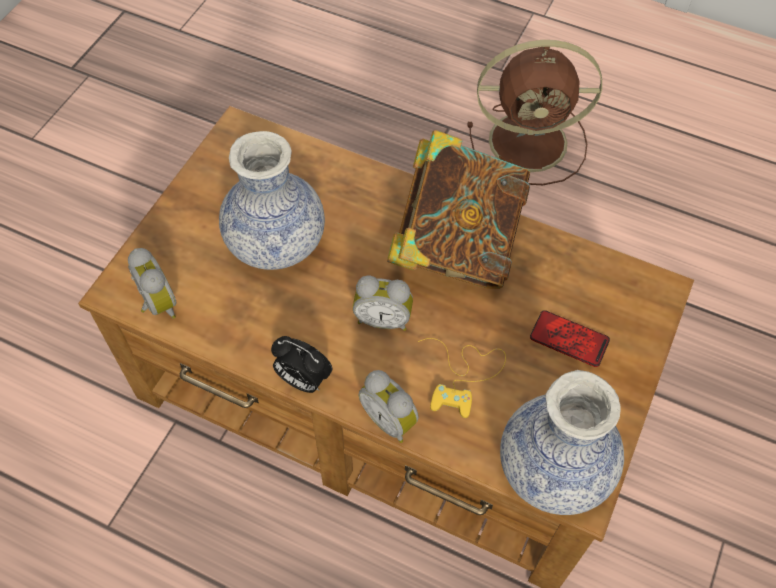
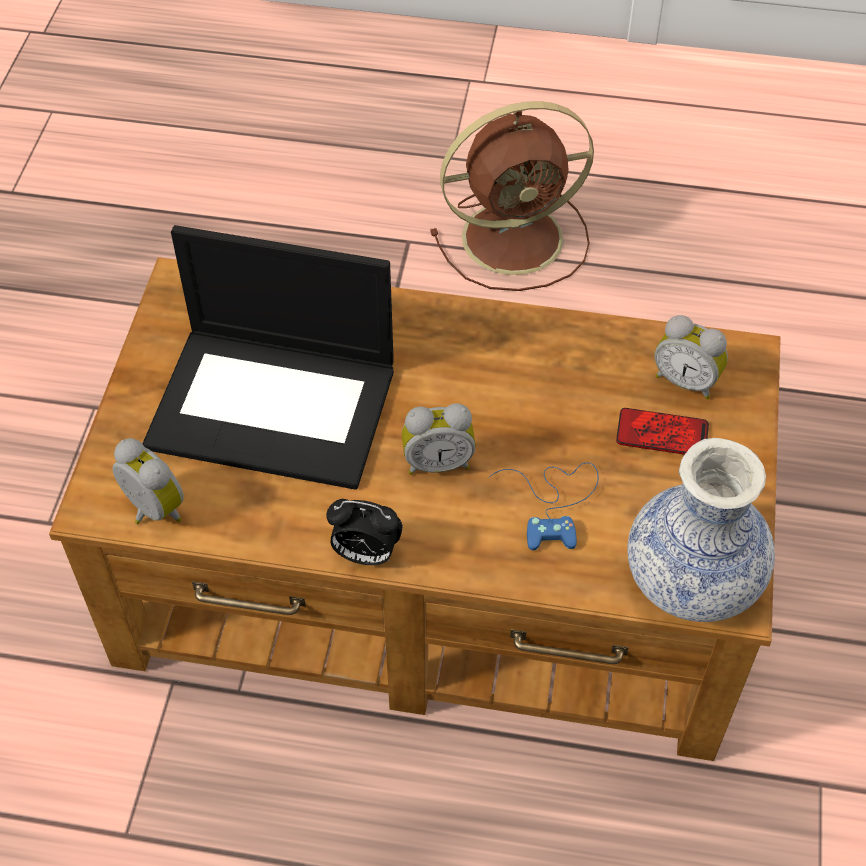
camera: 15 degrees left, 5 degrees down
(276, 243) = (276, 405): vase -> laptop
(390, 419) = (485, 572): alarm clock -> alarm clock (686, 380)
(456, 245) = (495, 358): book -> none
(464, 375) = (554, 502): yellow game controller -> blue game controller

